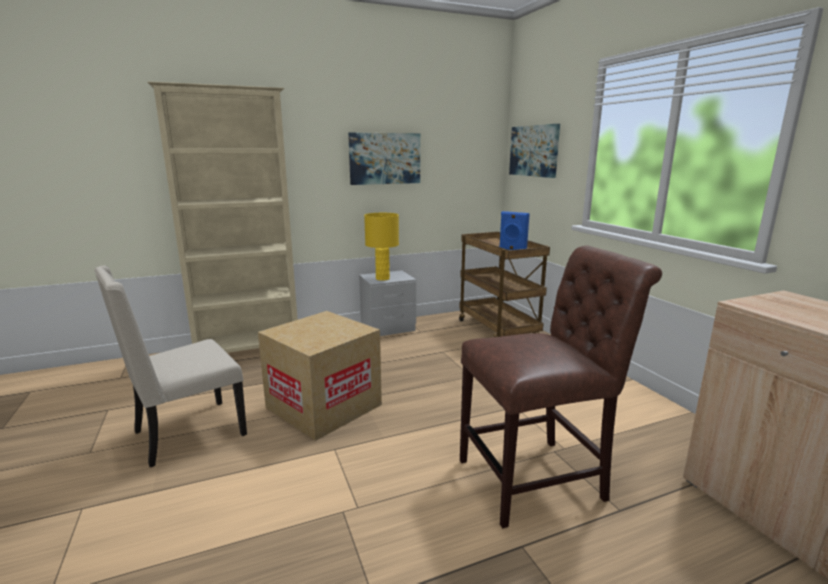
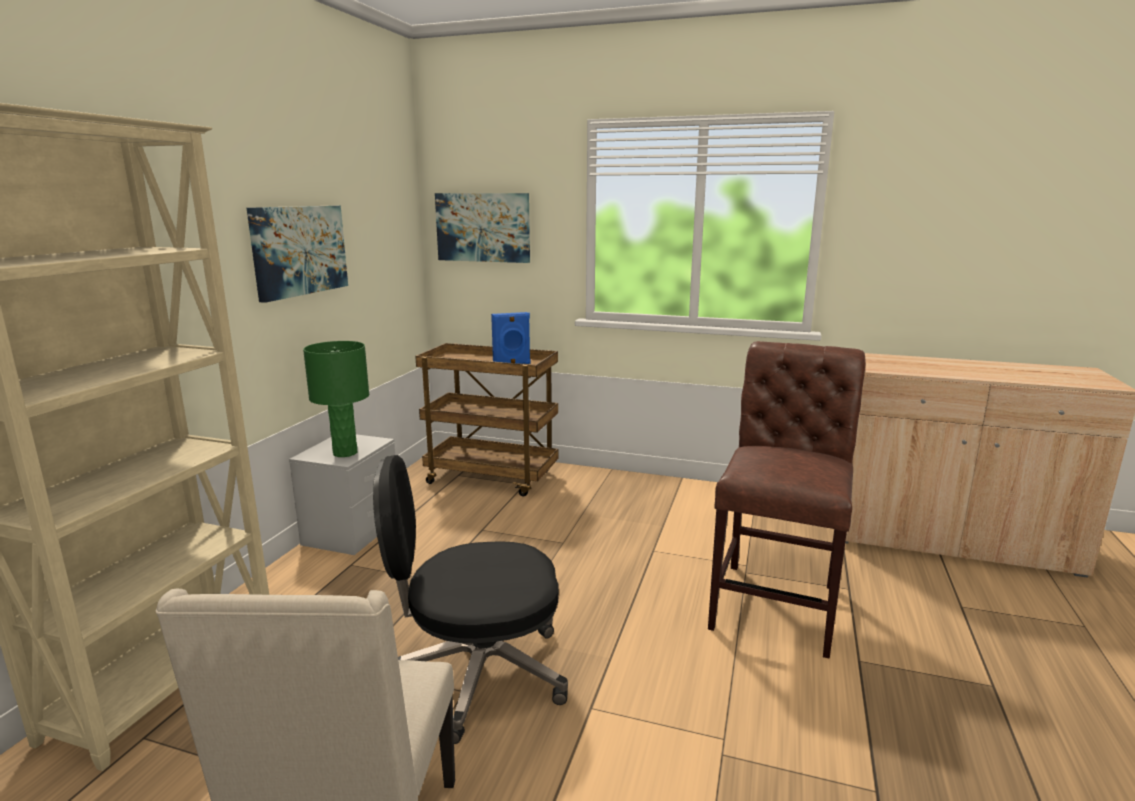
camera: 50 degrees left, 0 degrees up
(324, 406) = (477, 674): cardboard box -> black office chair
(382, 278) = (345, 453): yellow table lamp -> green table lamp

